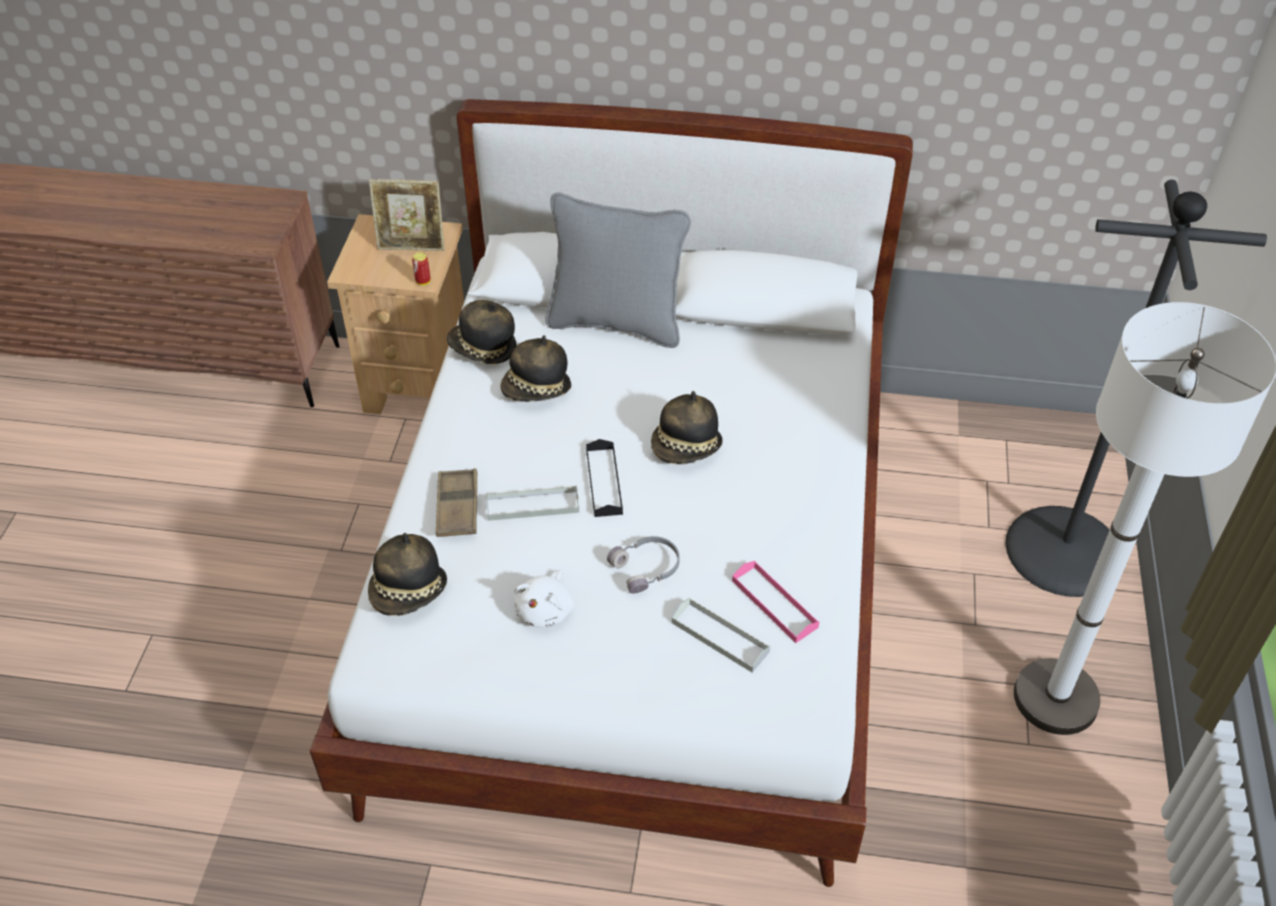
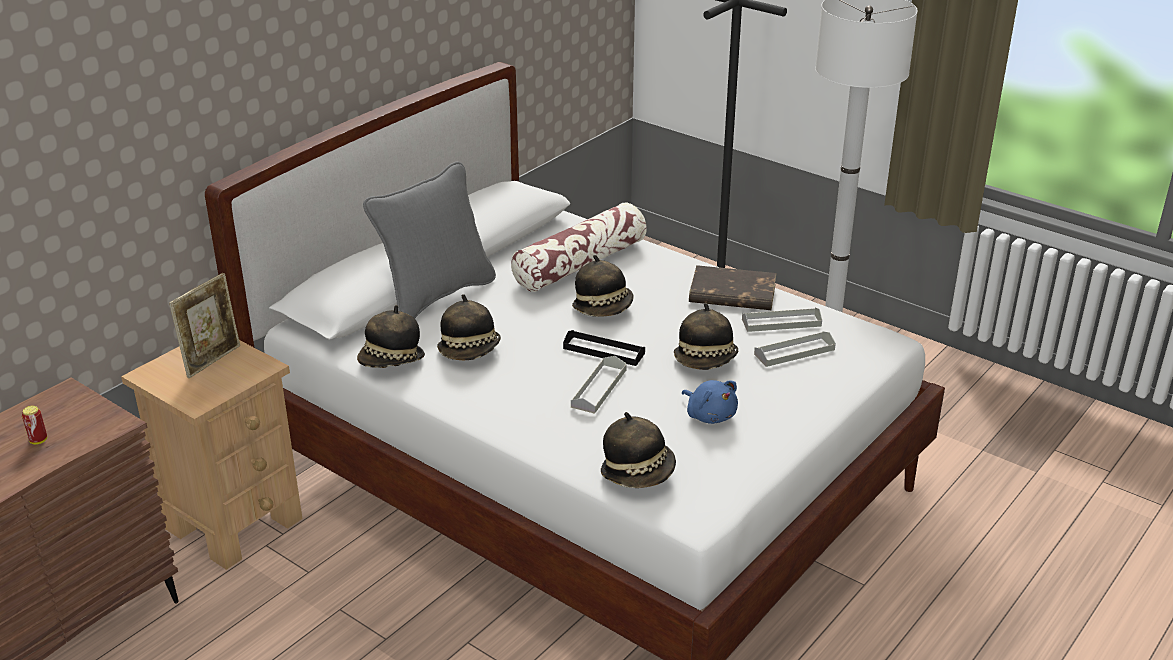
camera: 60 degrees left, 15 degrees down
(423, 282) = (266, 367): can -> can (38, 440)
(457, 507) = (565, 424): brown tray -> none
(546, 610) = (710, 415): white plush toy -> blue plush toy
(647, 568) = (706, 361): grey headphones -> hat
(760, 394) = (580, 264): none -> pillow
(774, 604) = (781, 322): pink tray -> grey tray
(801, 538) = (731, 294): none -> brown book

